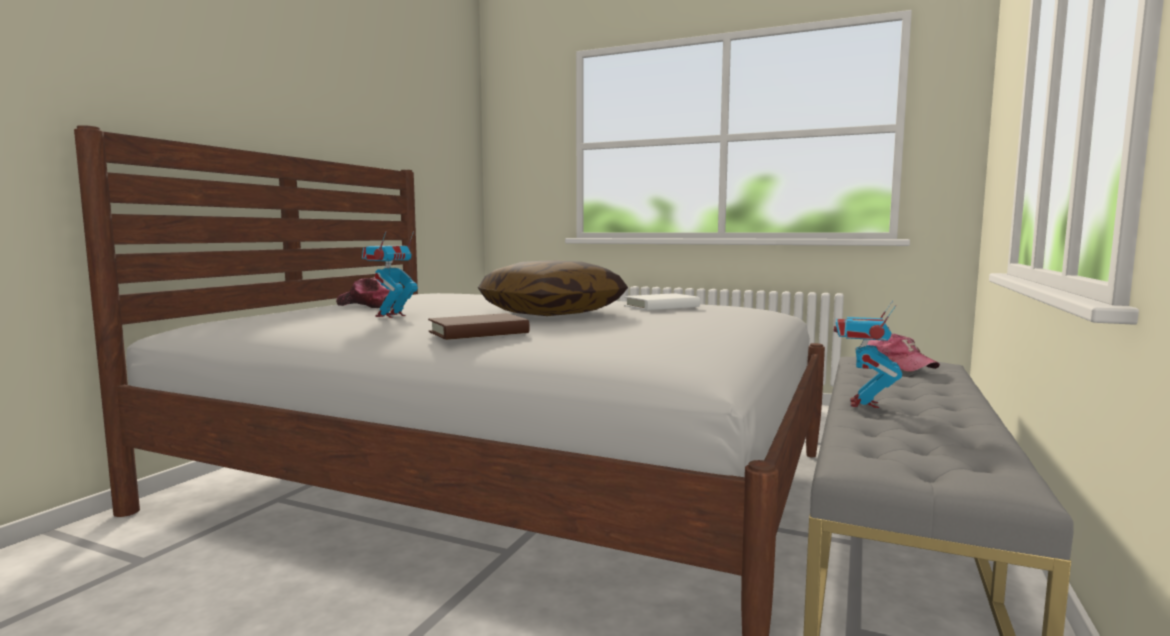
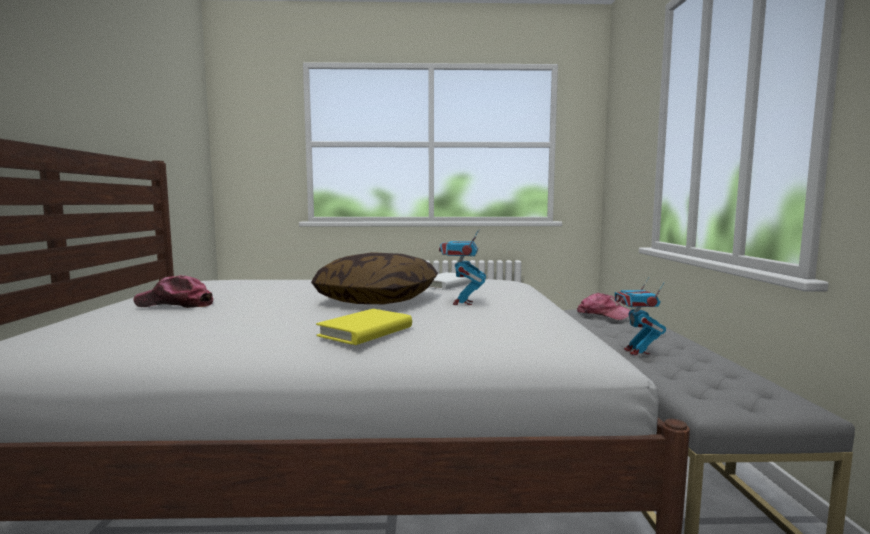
camera: 25 degrees left, 0 degrees up
(391, 316) = (230, 317): toy robot -> toy robot (462, 303)
(478, 332) = (366, 331): brown book -> yellow book

